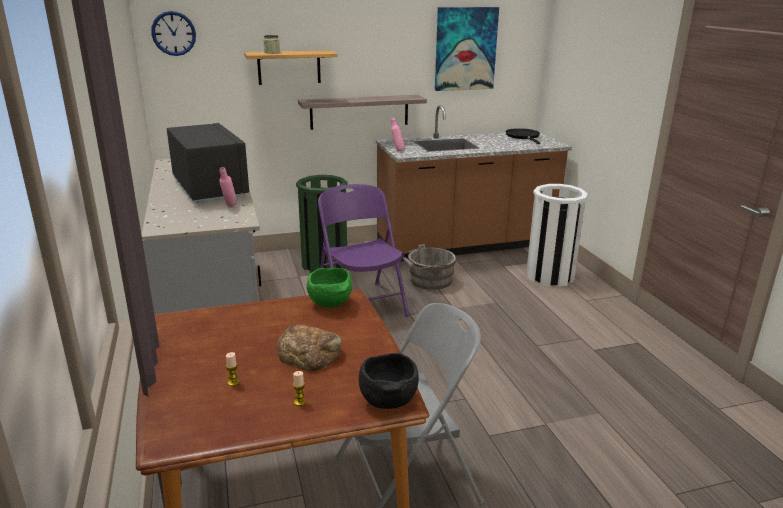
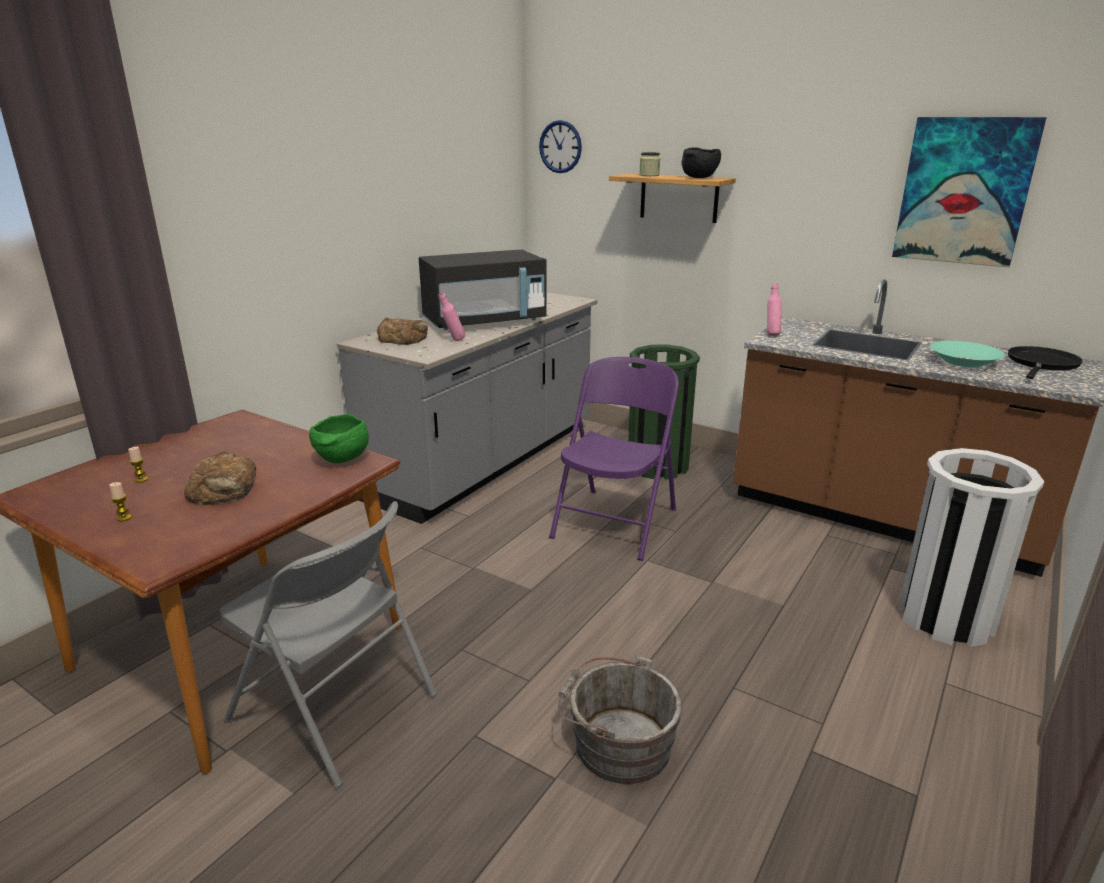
camera: 50 degrees right, 0 degrees up
(185, 216) = (403, 338): none -> bread
(210, 188) = (484, 322): black microwave -> black microwave turned 45 degrees clockwise
(359, 112) = (765, 272): shelf -> none
(388, 400) = (155, 557): black bowl -> black bowl (699, 178)
(428, 281) = (742, 535): grey bucket -> grey bucket (617, 743)
(499, 143) = (964, 362): none -> turquoise bowl

